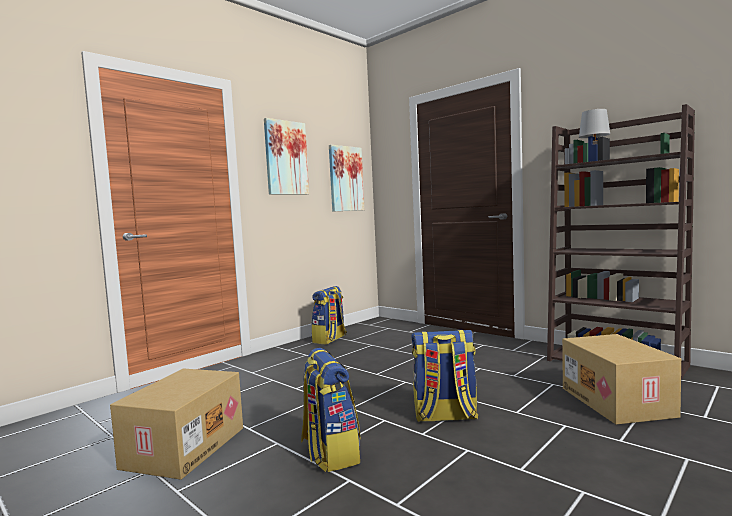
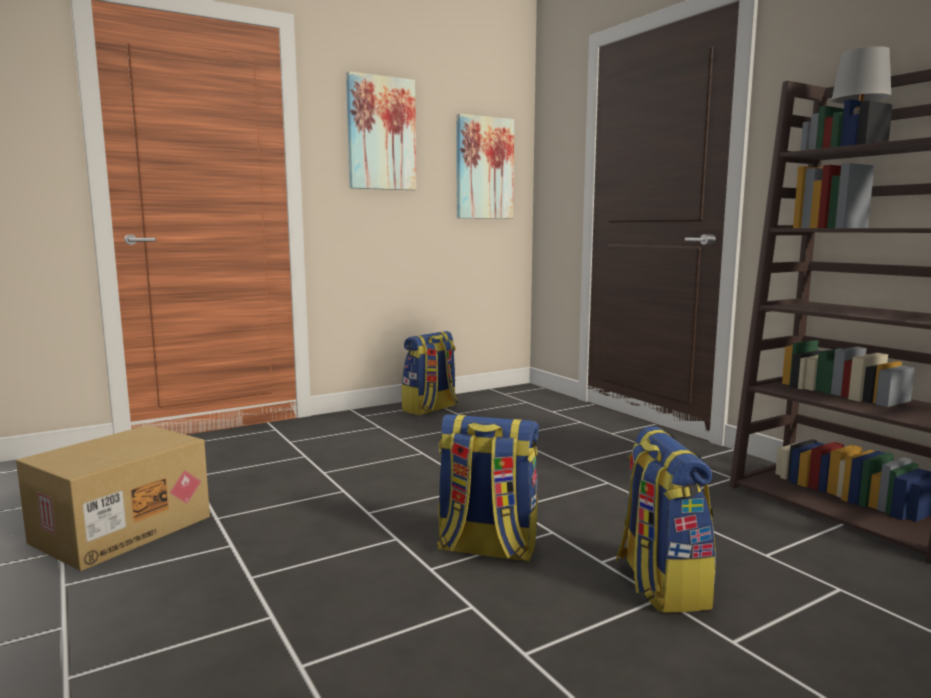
camera: 15 degrees right, 5 degrees up
(330, 453) = (283, 572): backpack -> backpack (660, 584)
(618, 402) = (790, 576): cardboard box -> none

